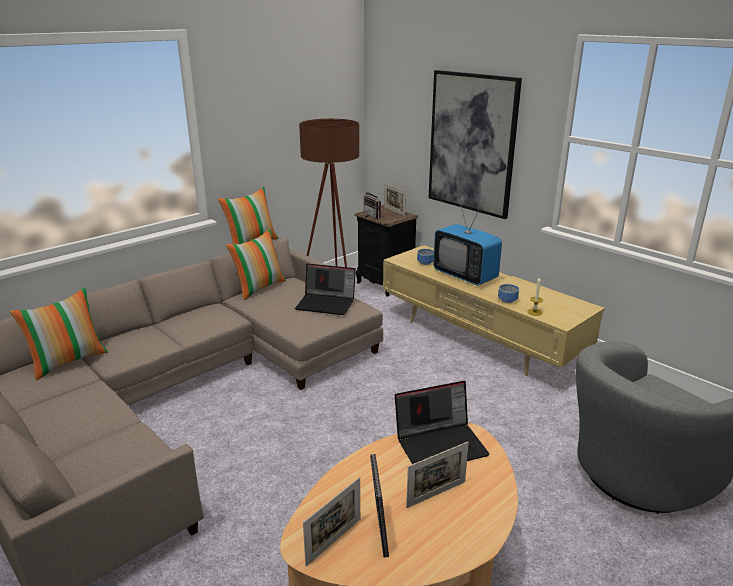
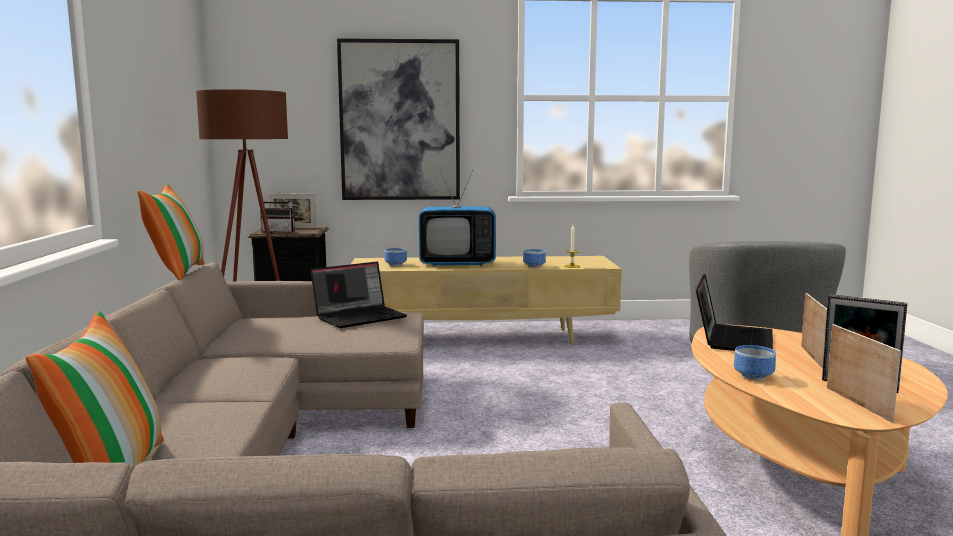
camera: 50 degrees left, 15 degrees down
(259, 287) = (229, 331): pillow -> none
(352, 479) = (754, 376): none -> bowl

